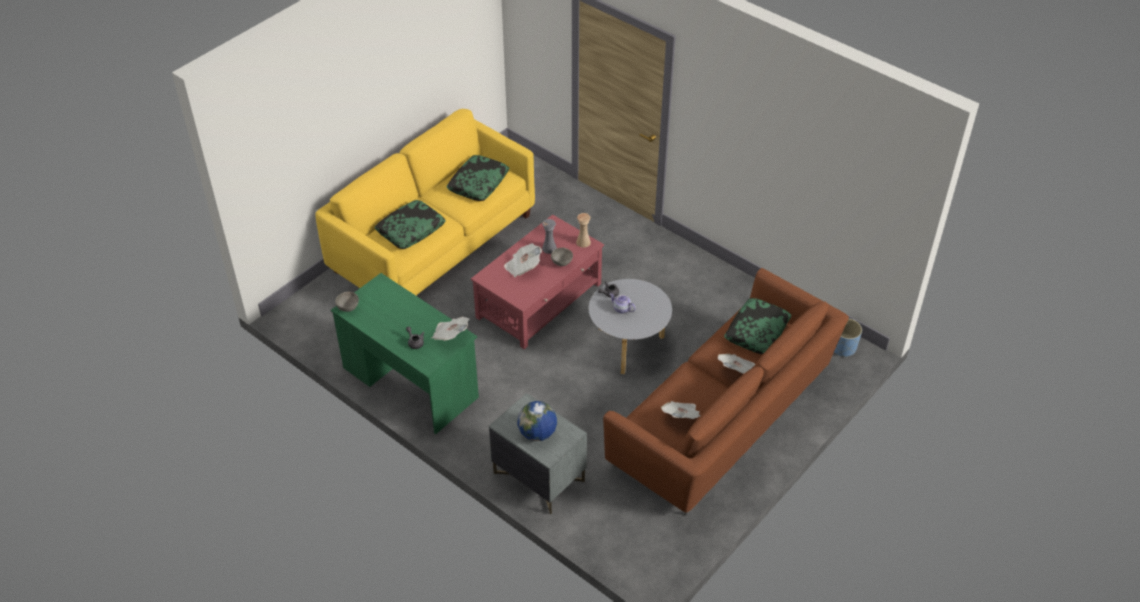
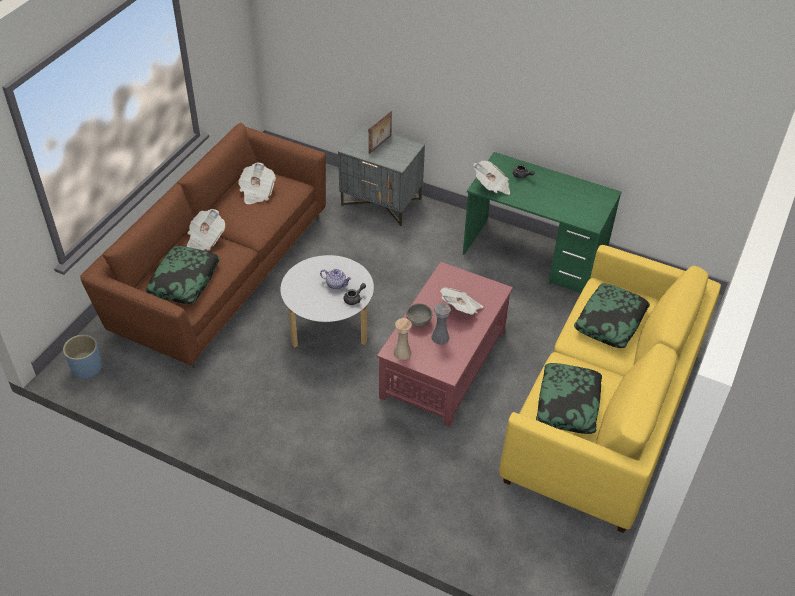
camera: 165 degrees right, 0 degrees up
(348, 307) = (605, 195): grey bowl -> none
(537, 433) = (380, 144): globe -> picture frame

